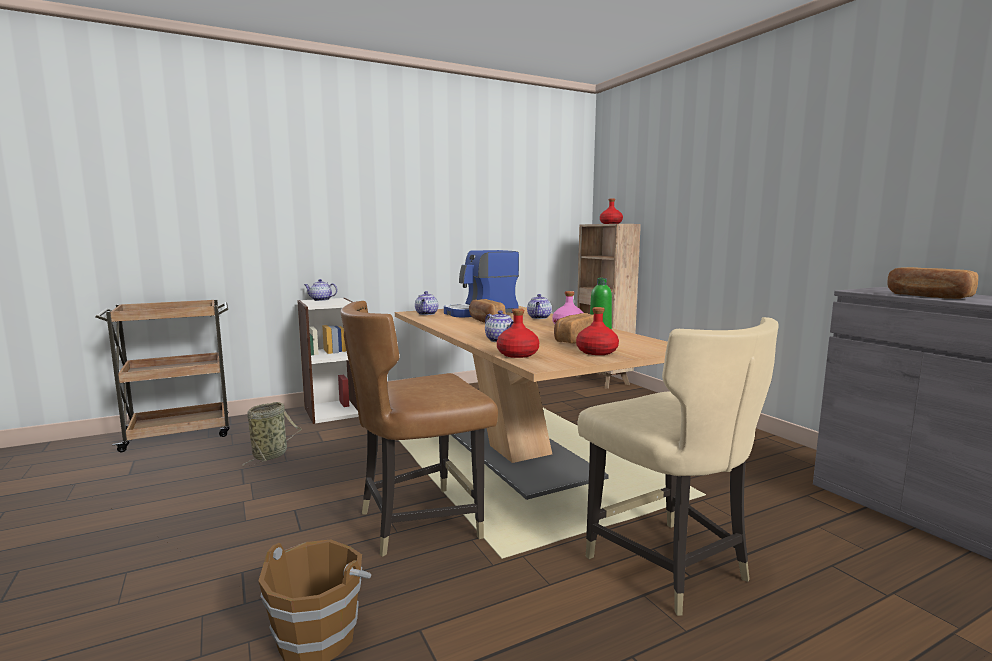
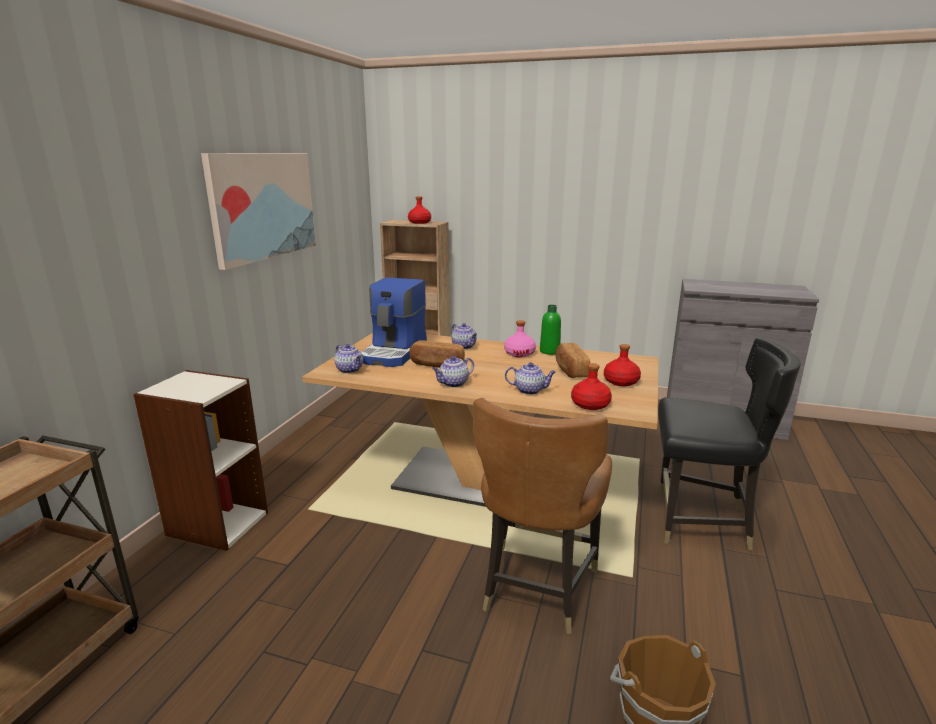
camera: 45 degrees left, 10 degrees up
(271, 455) = (262, 614): basket -> none
(320, 300) = (171, 384): teapot -> teapot (453, 384)
(446, 195) = (263, 206): none -> picture
(667, 565) = (701, 522): beige chair -> black chair
(927, 296) = (738, 290): bread -> none

